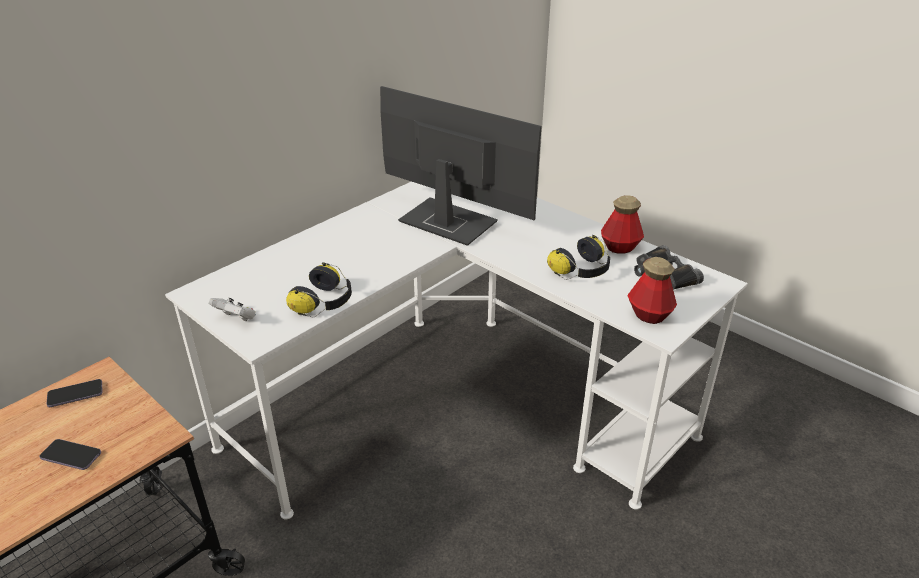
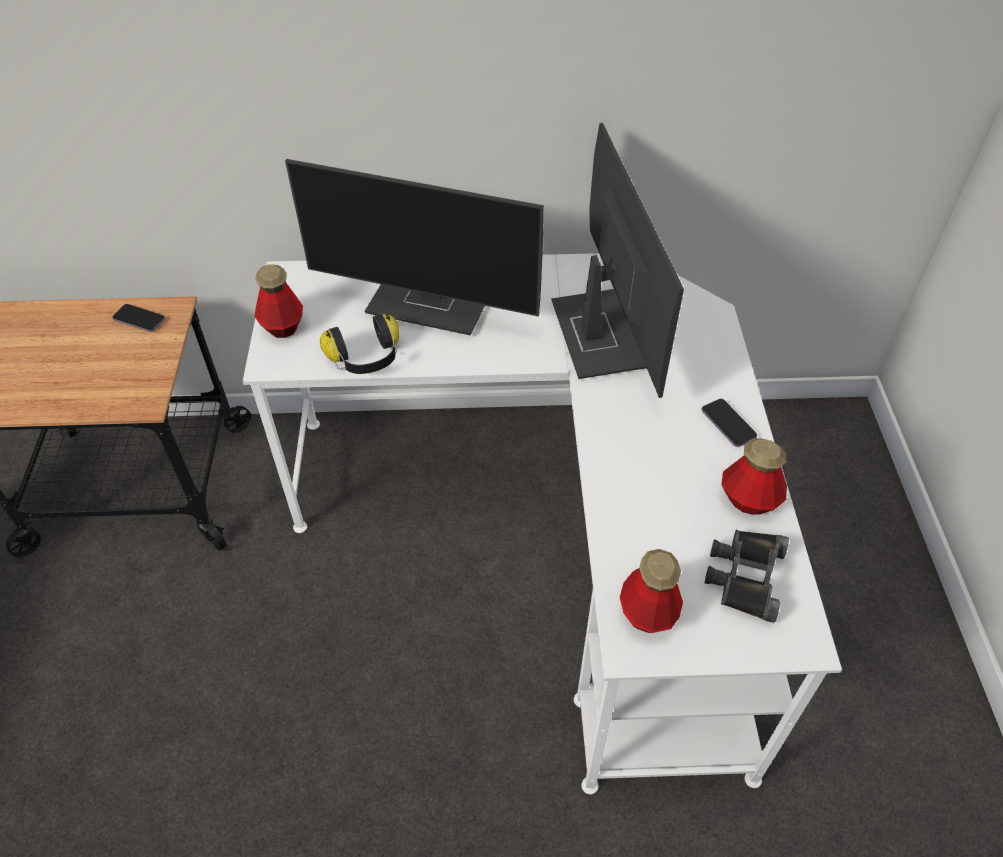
camera: 45 degrees right, 15 degrees up
(71, 456) = (81, 376): phone -> phone (728, 424)
(236, 318) = (282, 326): white game controller -> bottle
(326, 256) = (432, 303): none -> monitor
(582, 271) = (656, 499): headphones -> none

